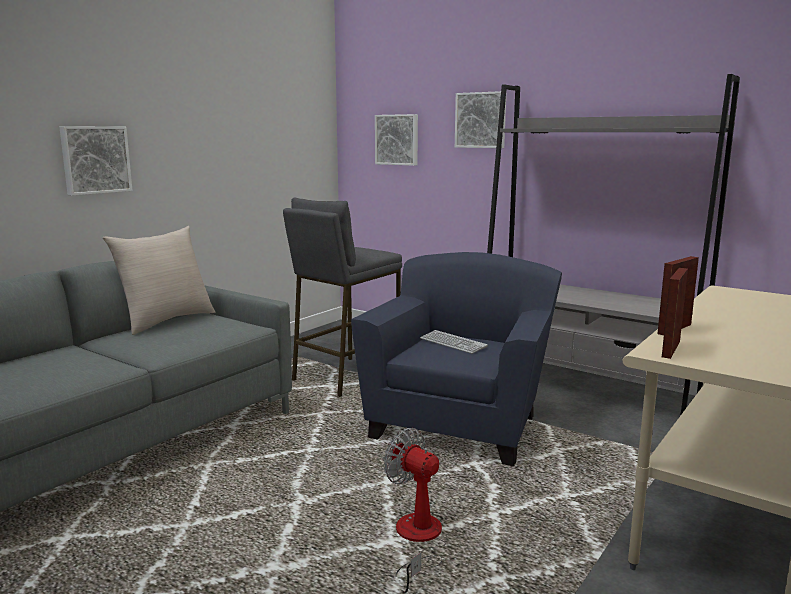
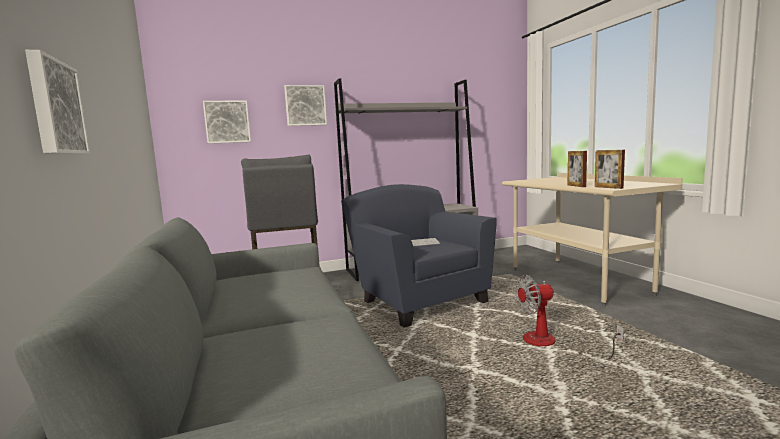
camera: 55 degrees left, 5 degrees down
(166, 321) = (224, 290): beige pillow -> none

